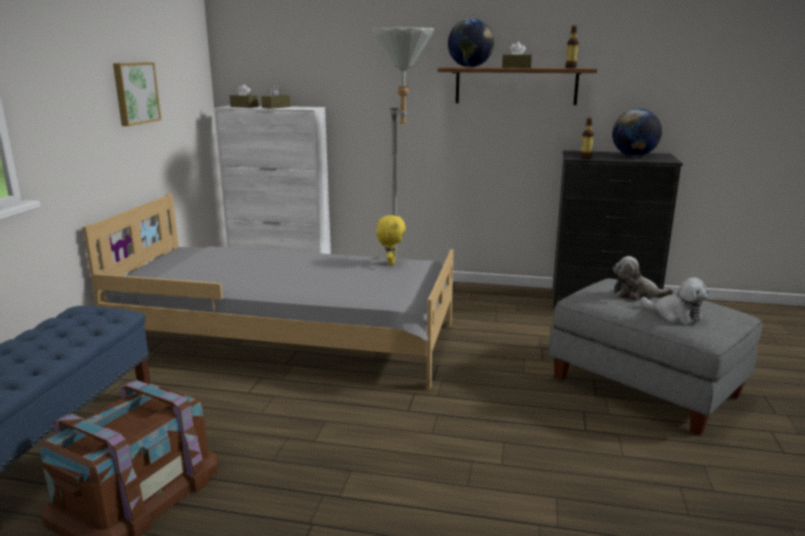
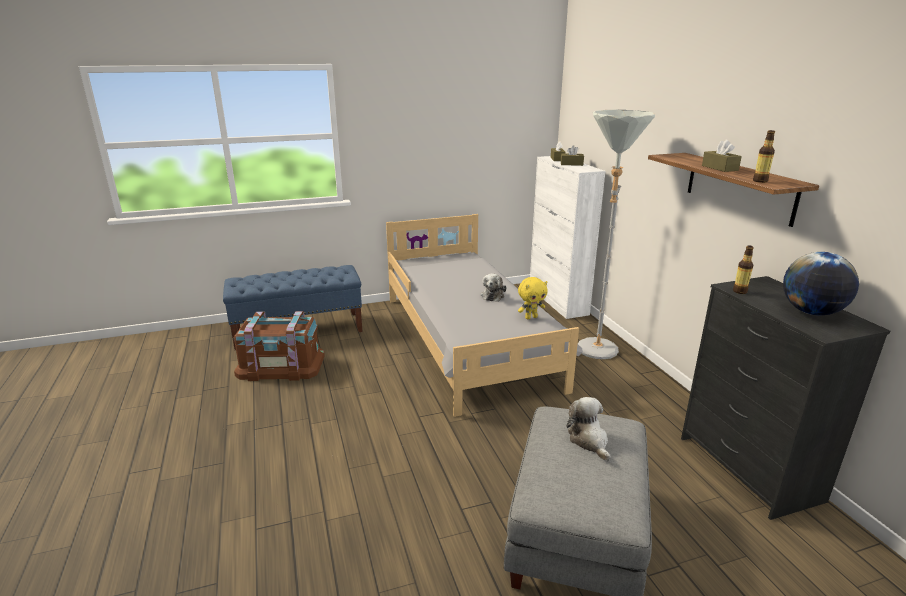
camera: 60 degrees right, 5 degrees up
(135, 93) = (456, 142): picture -> none
(469, 67) = (685, 158): globe -> none
(675, 315) = (559, 471): plush toy -> plush toy (493, 295)

